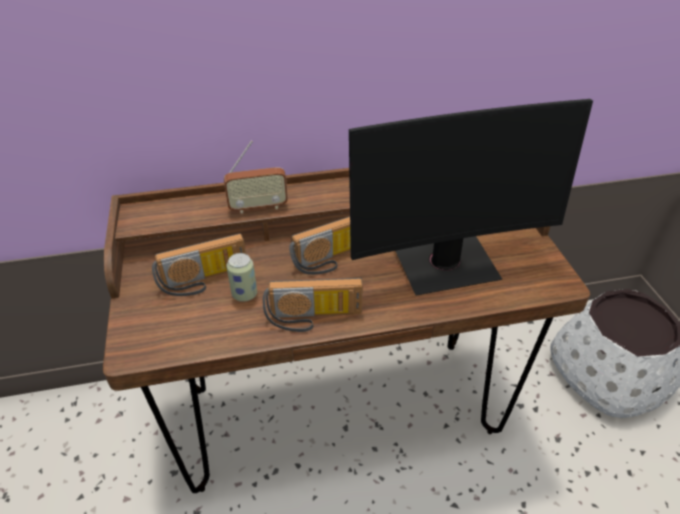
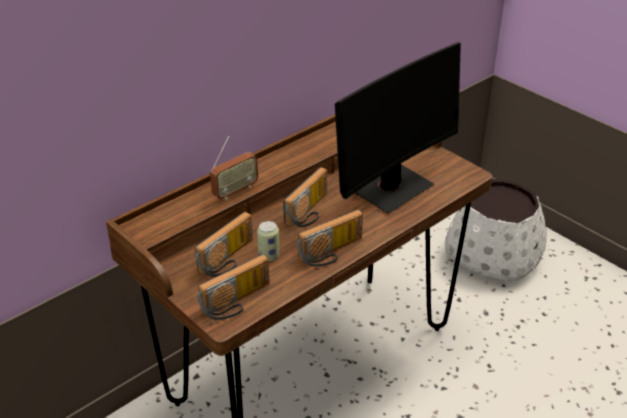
camera: 30 degrees left, 5 degrees down
(165, 335) = (237, 302): none -> radio

